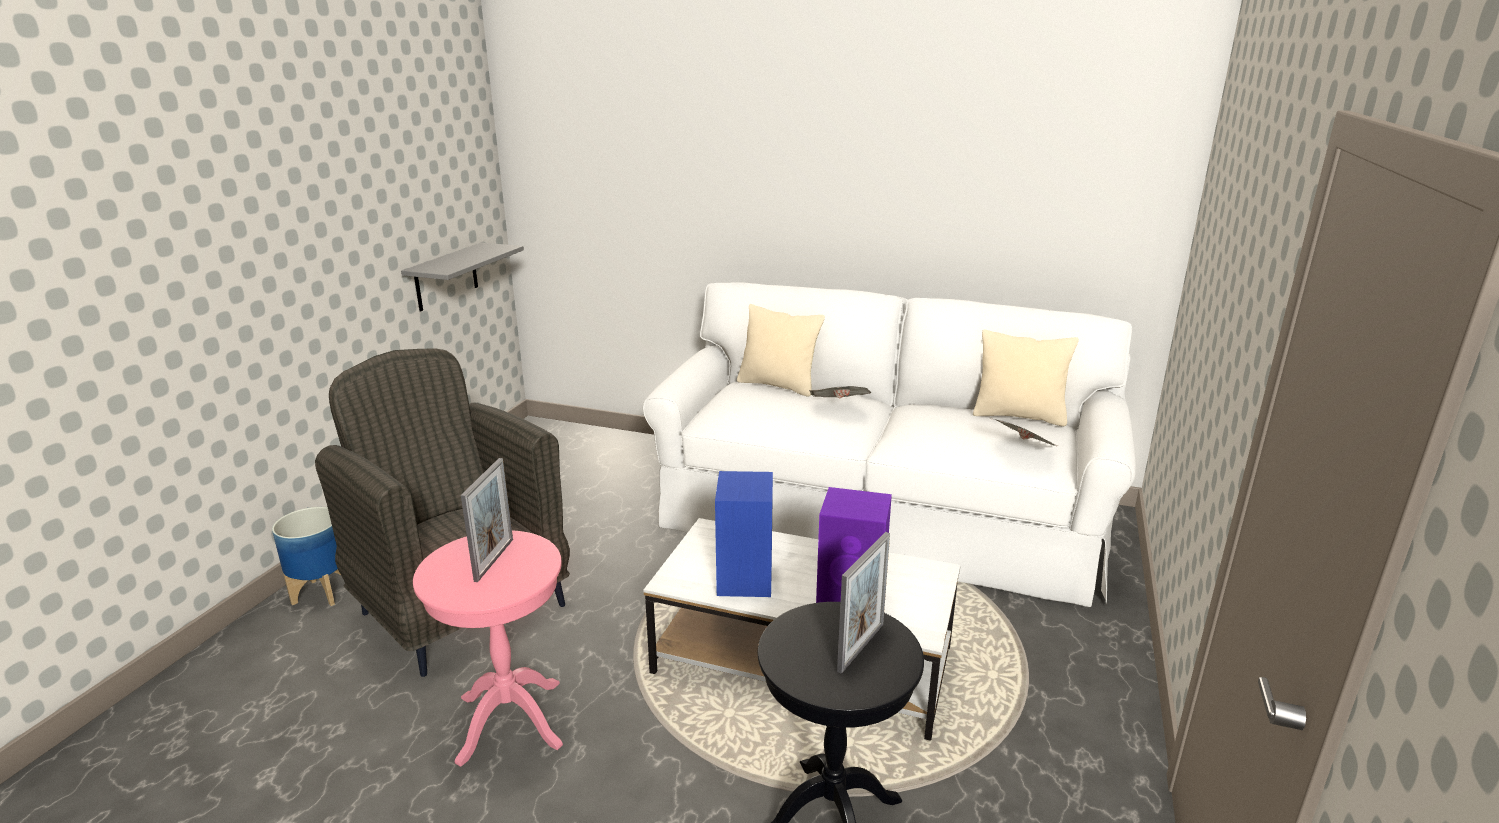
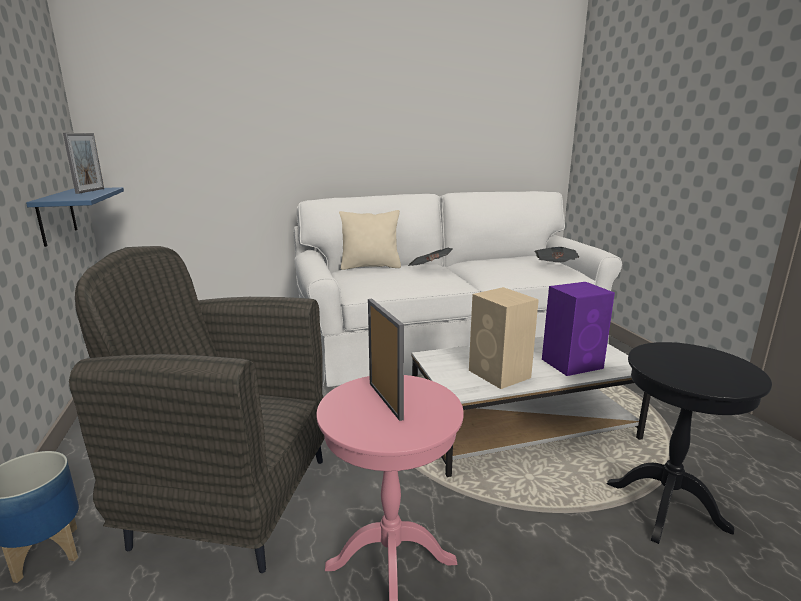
camera: 35 degrees left, 5 degrees down
(446, 277) = (56, 216): grey shelf -> blue shelf
(744, 580) = (500, 374): blue speaker -> beige speaker
(861, 647) = (700, 360): picture frame -> picture frame (90, 191)
(1019, 416) = (520, 256): beige pillow -> none

